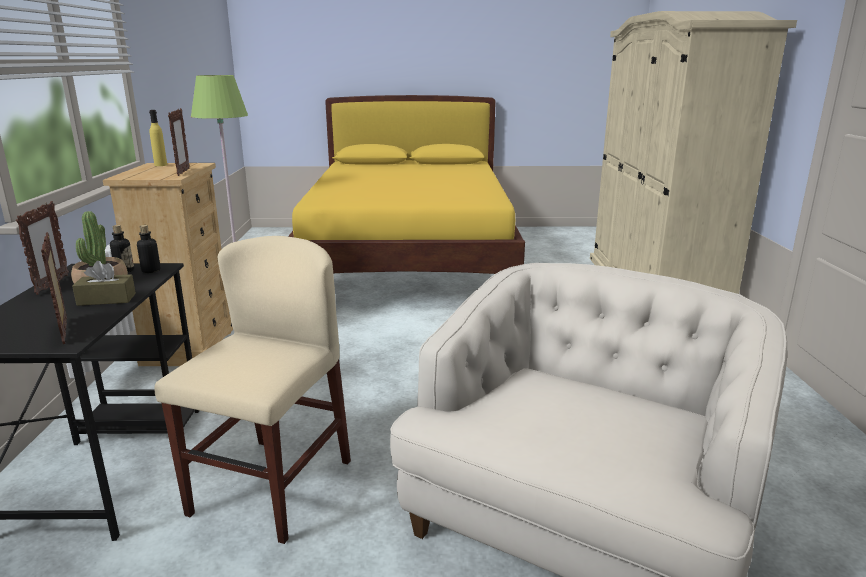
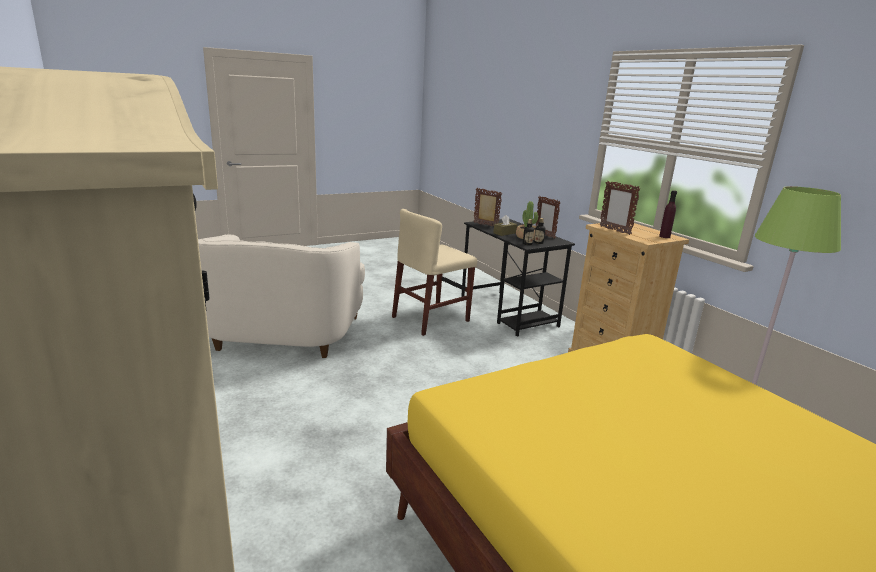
camera: 150 degrees right, 0 degrees up
(161, 165) = (664, 236): yellow bottle -> purple bottle
(272, 487) = (431, 319): beige chair -> beige chair turned 60 degrees clockwise

